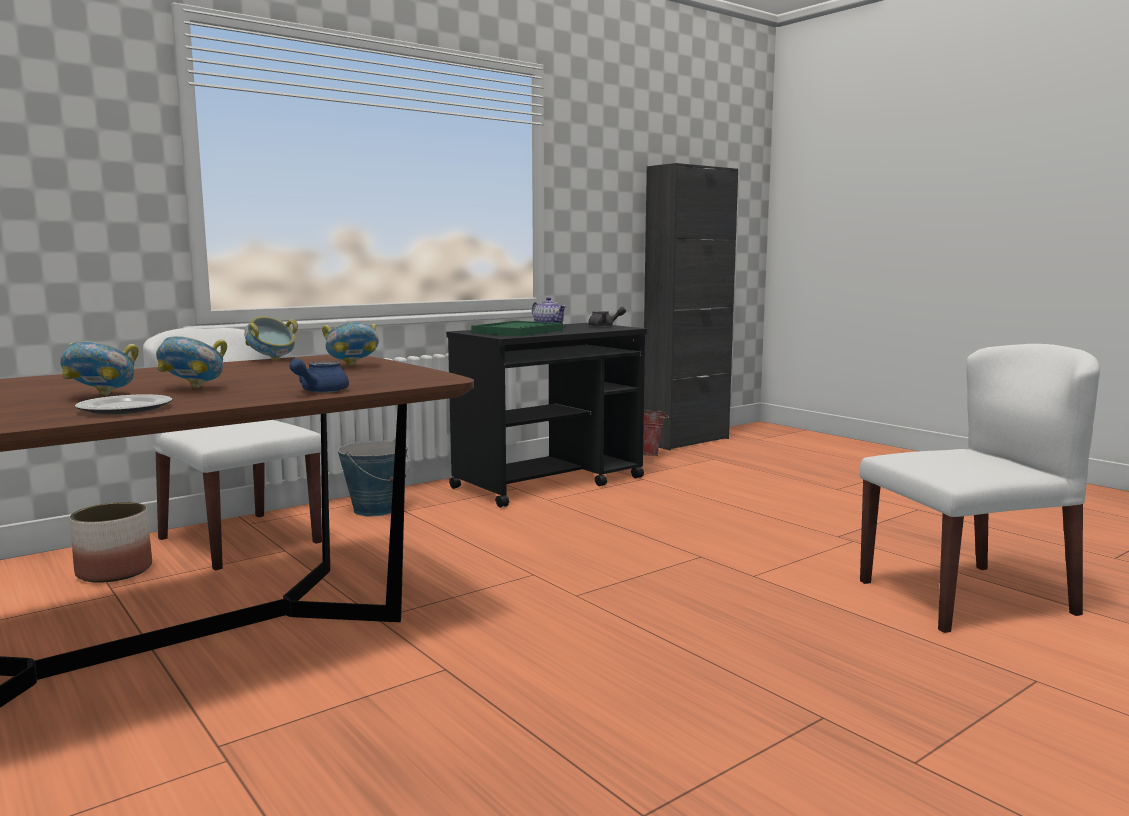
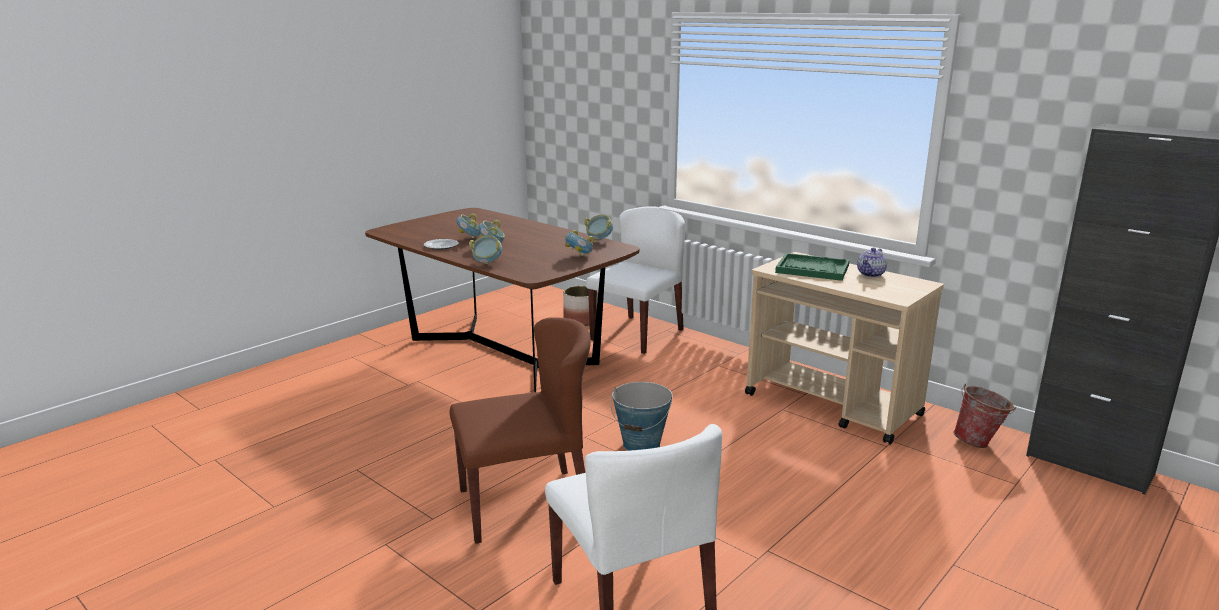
camera: 80 degrees right, 10 degrees up
(319, 391) = (487, 263): blue teapot -> bowl
(375, 510) = (714, 356): bucket -> bucket (641, 444)
(550, 482) = (833, 405): black cart -> beige cart
(604, 326) = (902, 291): grey teapot -> none
(769, 642) = (525, 504): none -> brown chair

